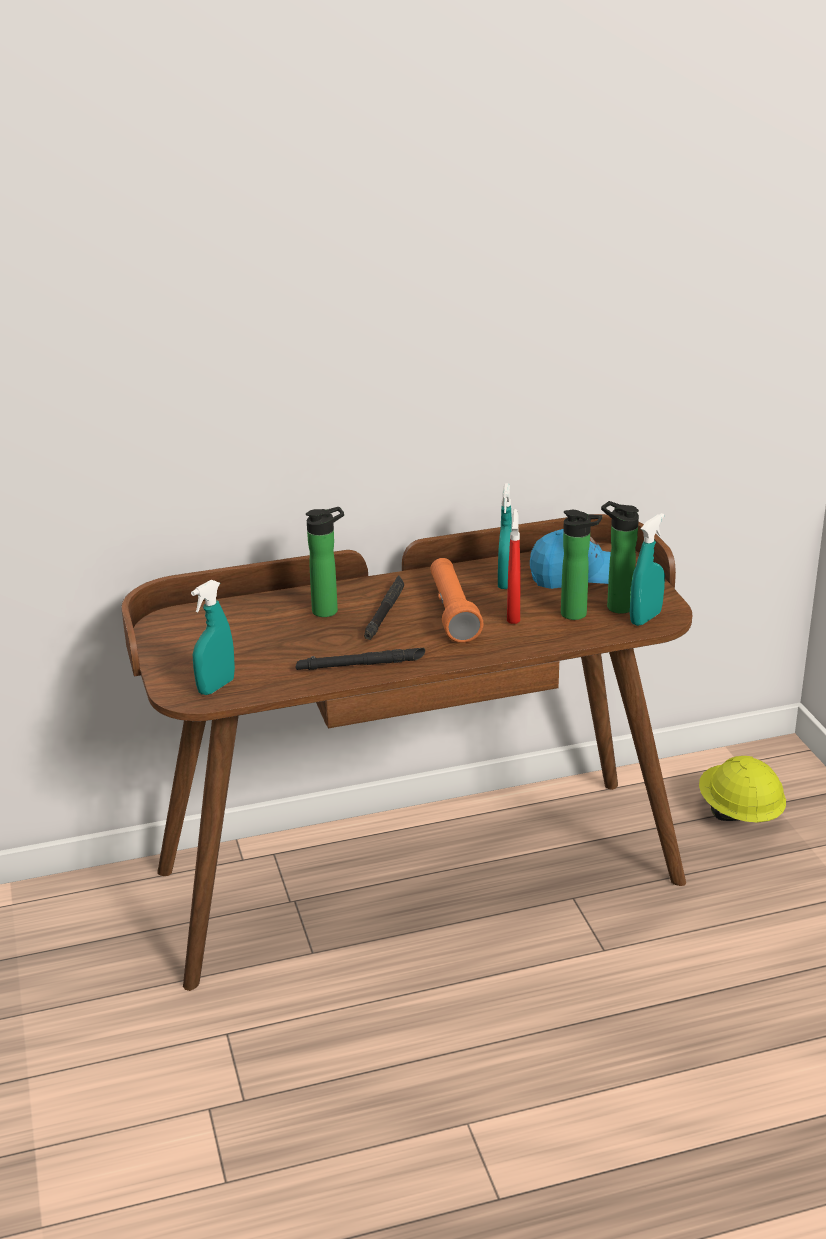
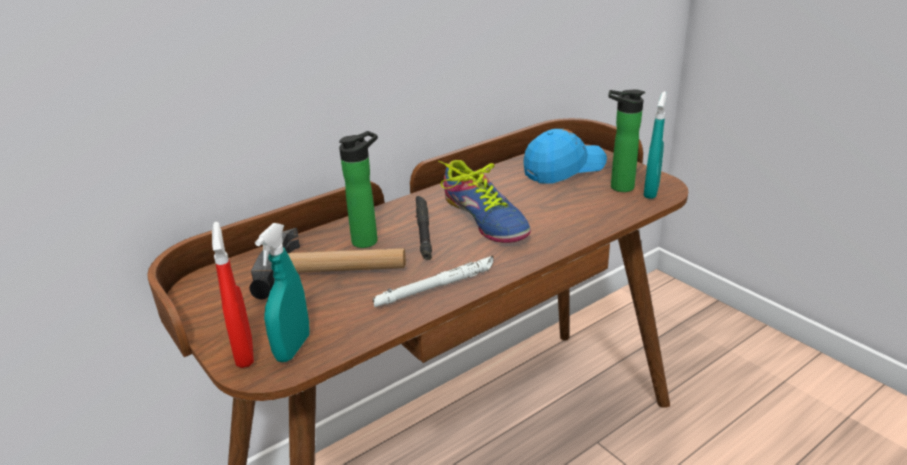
camera: 20 degrees left, 0 degrees up
(283, 631) = (334, 270): none -> hammer
(361, 664) = (436, 286): black flashlight -> white flashlight
(452, 612) = (485, 218): orange flashlight -> shoe
(505, 582) = (509, 185): turquoise spray bottle -> none
(513, 615) = (541, 210): red spray bottle -> red spray bottle (244, 353)
(578, 614) = (594, 199): bottle -> none
(739, 814) = (665, 336): yellow hard hat -> none

